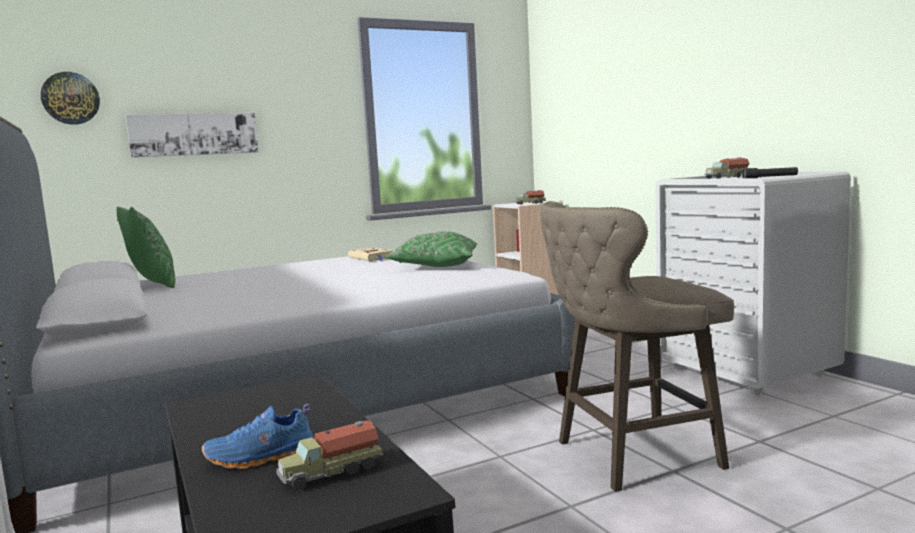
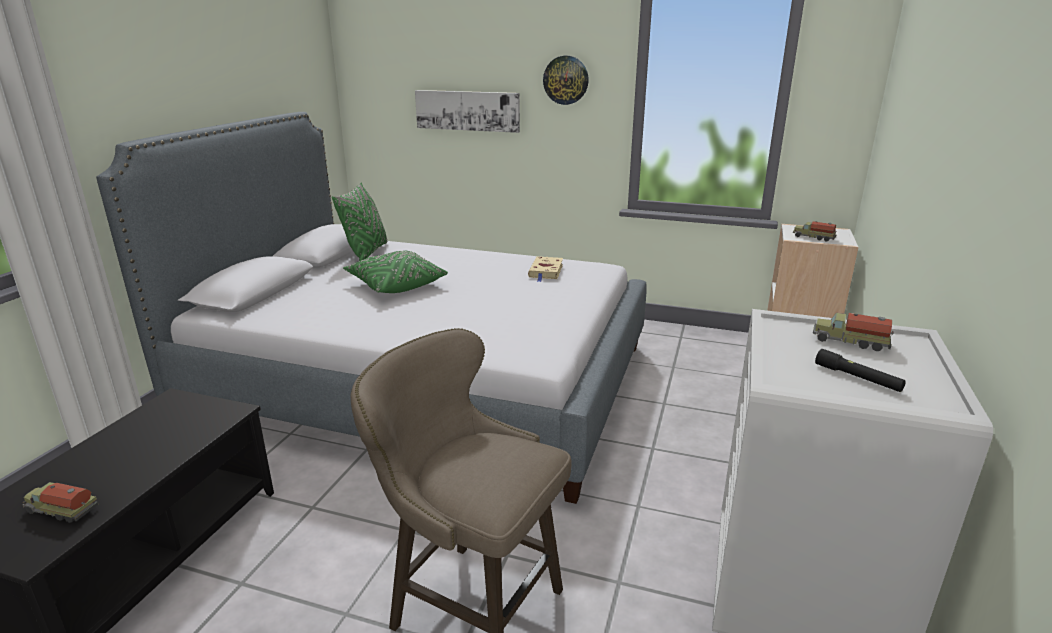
camera: 45 degrees right, 15 degrees up
(70, 98) = (380, 74): wall clock -> wall clock (566, 80)
(261, 458) = (80, 473): blue shoe -> none
(434, 266) = (537, 312): green pillow -> green pillow (395, 285)

